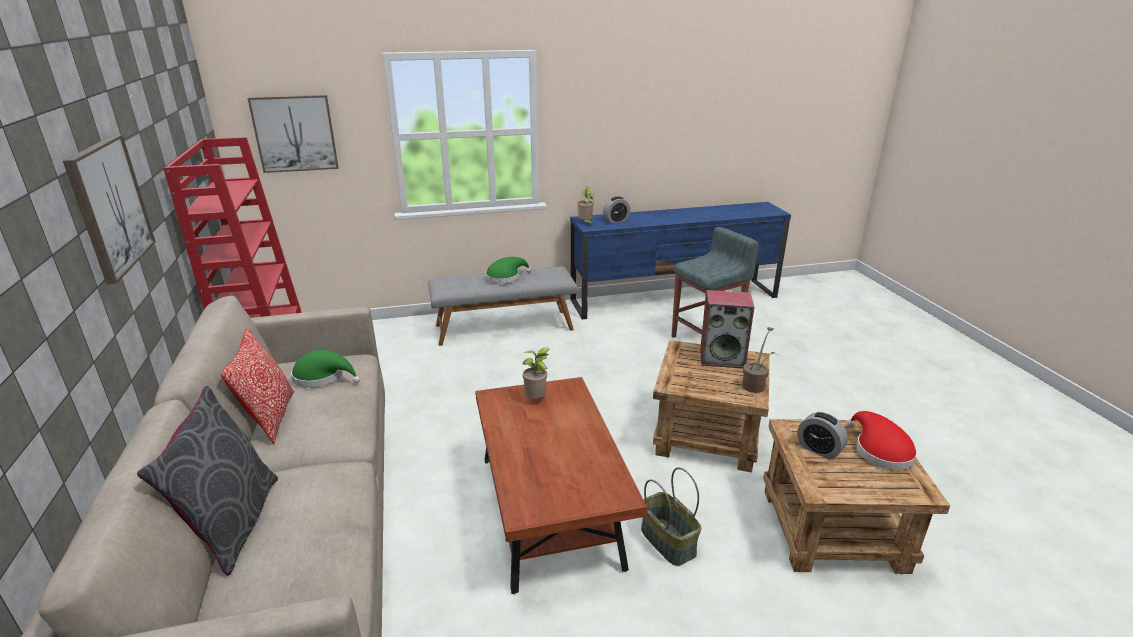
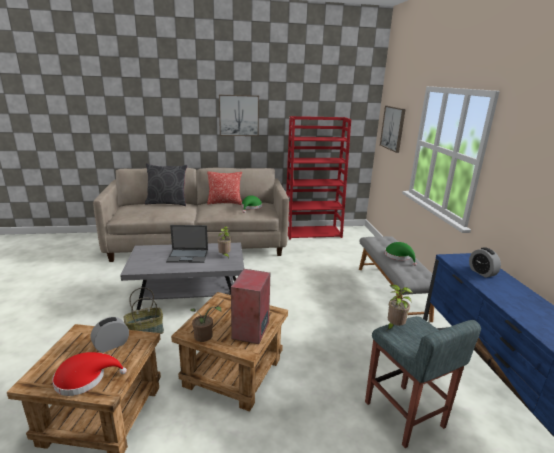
camera: 95 degrees right, 5 degrees down
(546, 439) = (188, 256): none -> laptop
(550, 511) = (189, 297): brown coffee table -> grey coffee table
(585, 223) = (460, 257): potted plant -> potted plant (394, 327)

